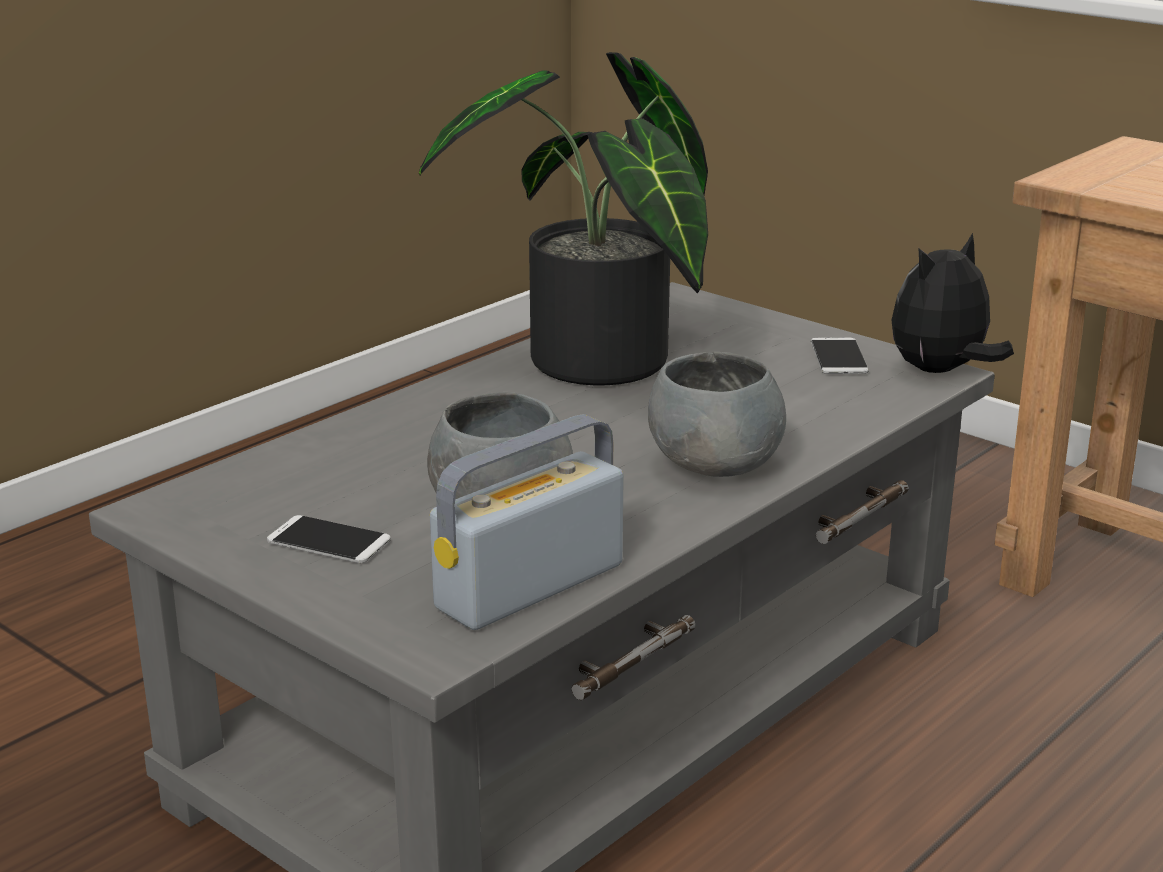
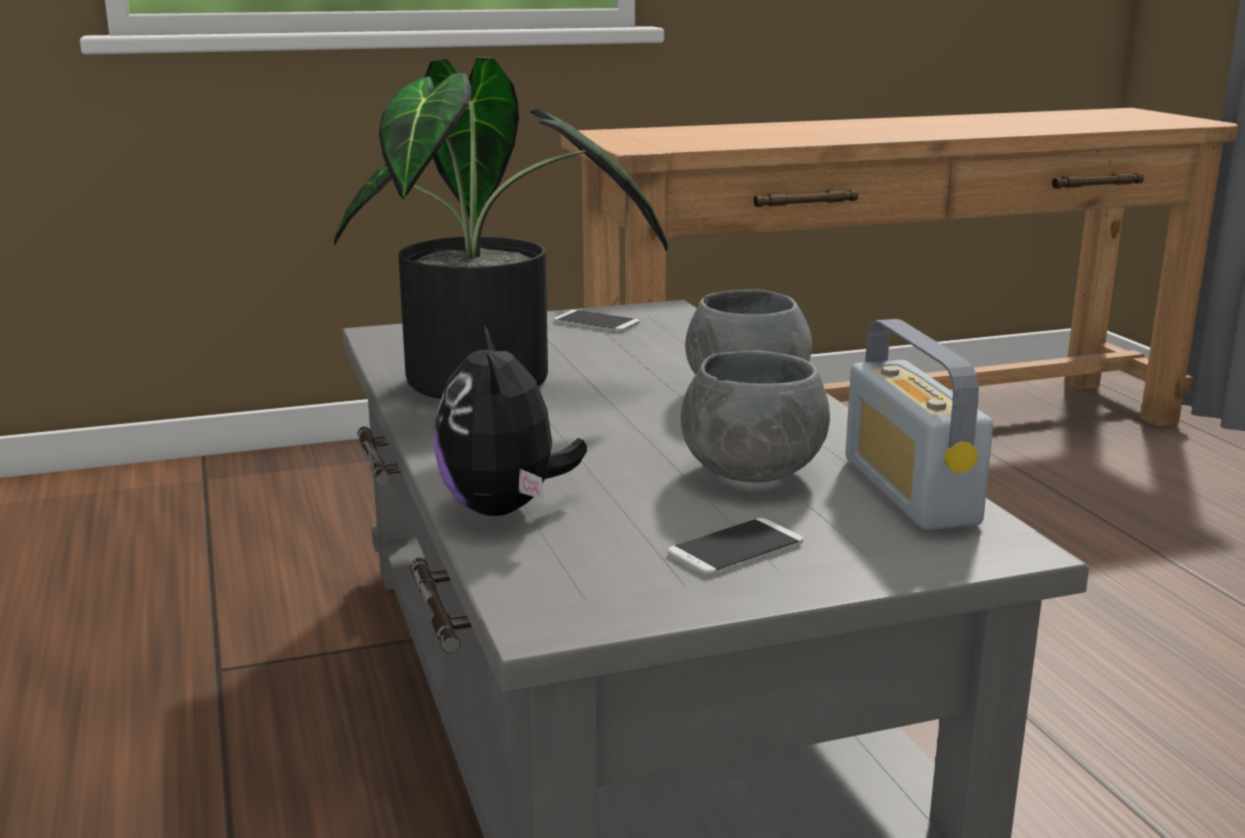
camera: 60 degrees left, 5 degrees down
(941, 372) = (666, 308): plush toy -> plush toy (505, 509)

